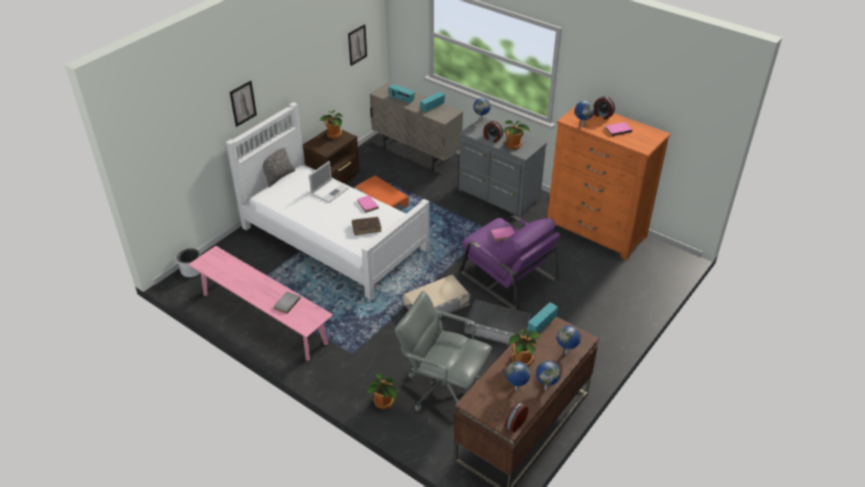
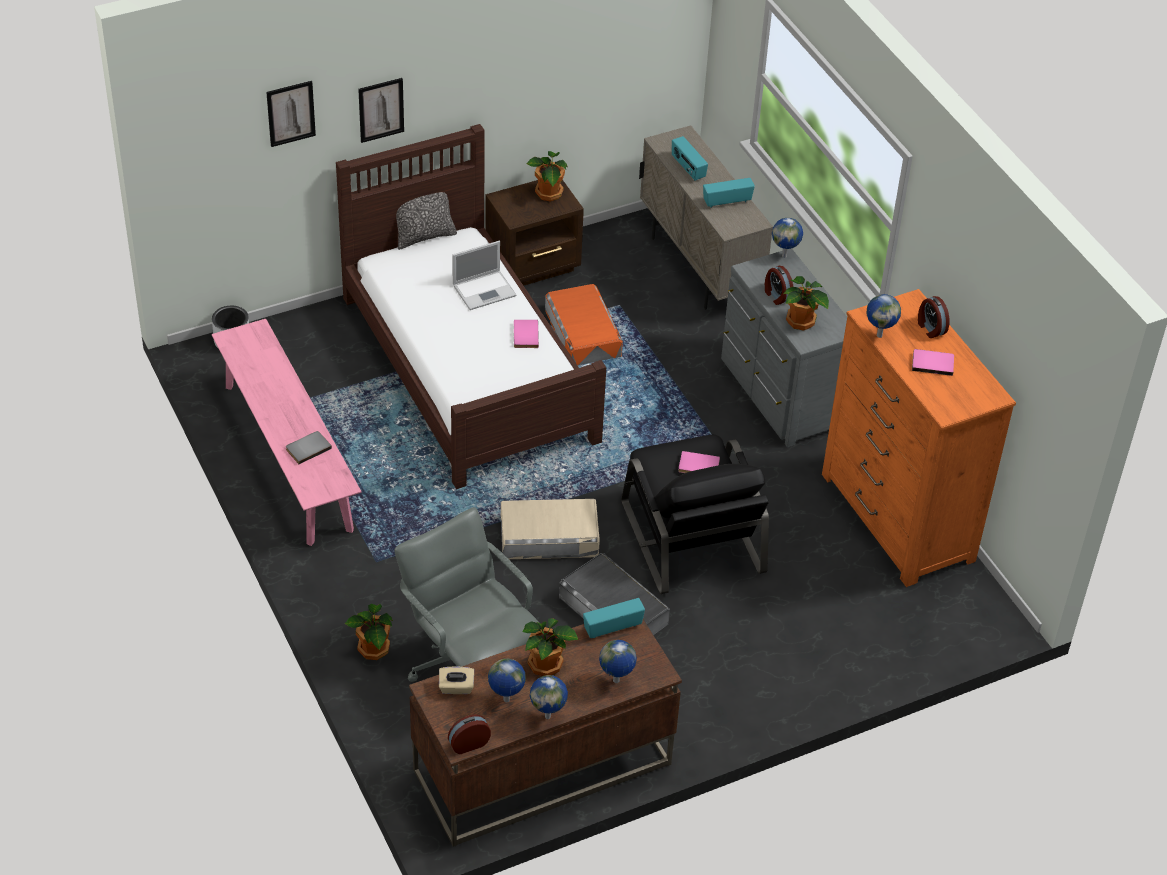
camera: 25 degrees right, 5 degrees up
(333, 238) = (468, 367): white bed -> brown bed
(357, 45) = (636, 53): picture -> picture (291, 113)
(366, 228) = (497, 374): brown book -> none
(483, 394) = (456, 688): none -> beige tissue box
(507, 276) = (691, 536): purple armchair -> black armchair

